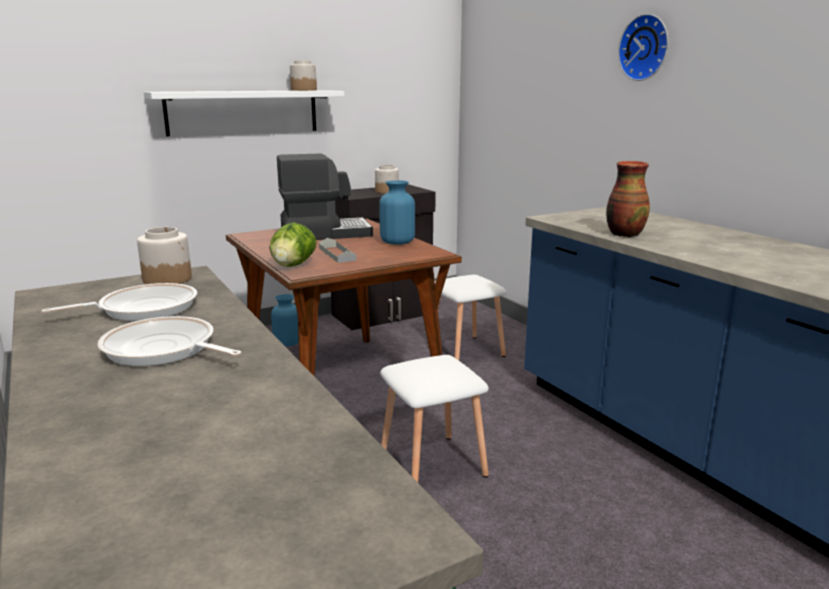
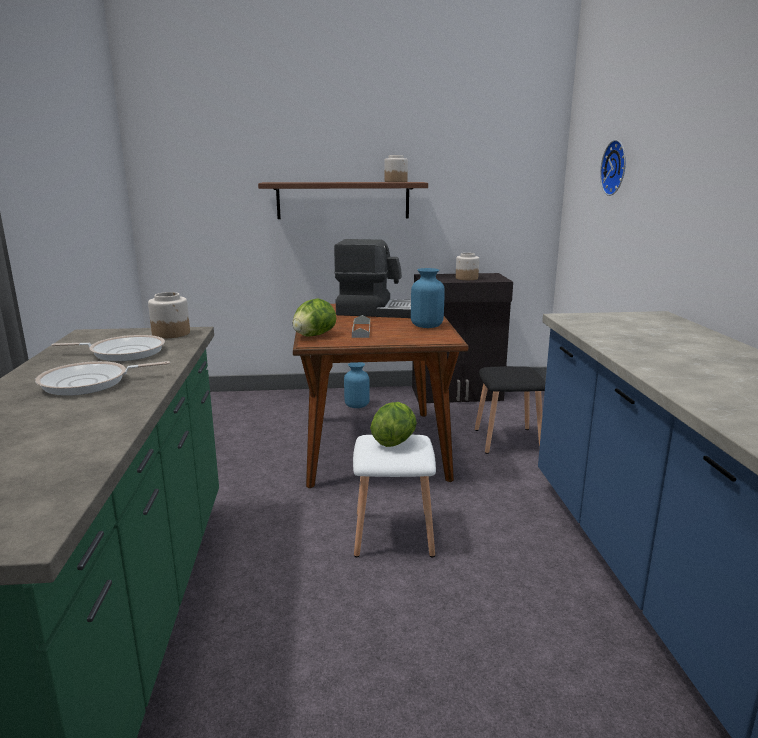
camera: 25 degrees right, 0 degrees up
(163, 350) = (90, 383): frying pan -> frying pan turned 75 degrees counterclockwise
(243, 112) = (343, 200): white shelf -> brown shelf
(430, 366) = (394, 442): none -> lettuce
(467, 351) = (508, 441): white stool -> black stool
(624, 234) = (615, 341): vase -> none
(646, 48) = (706, 139): wall clock -> wall clock (616, 168)

